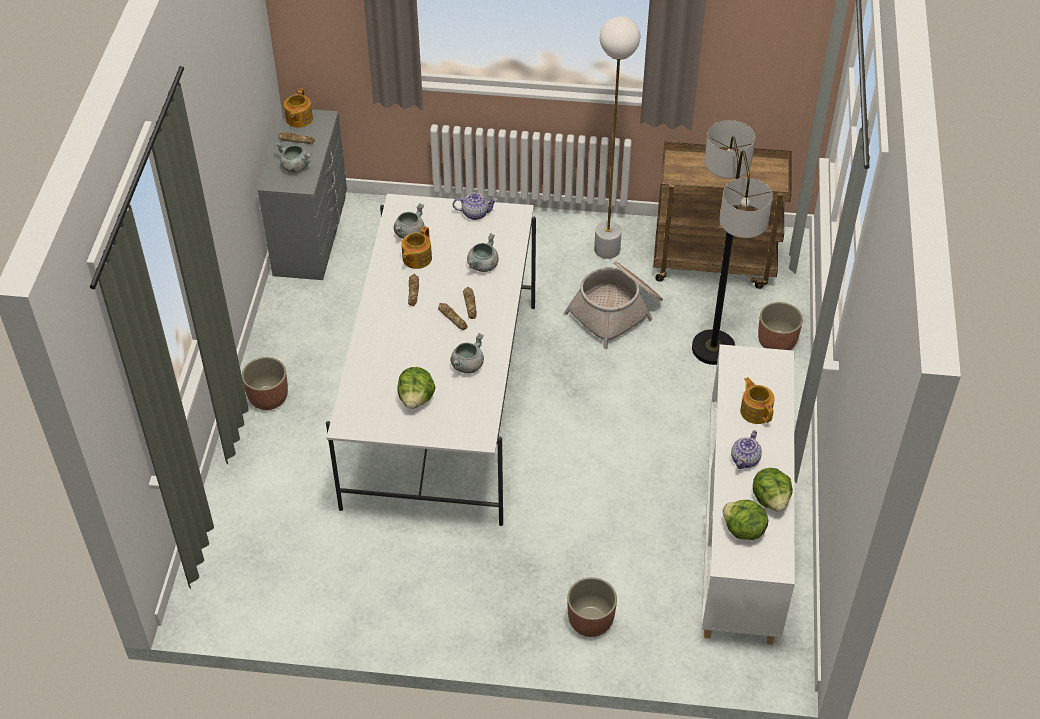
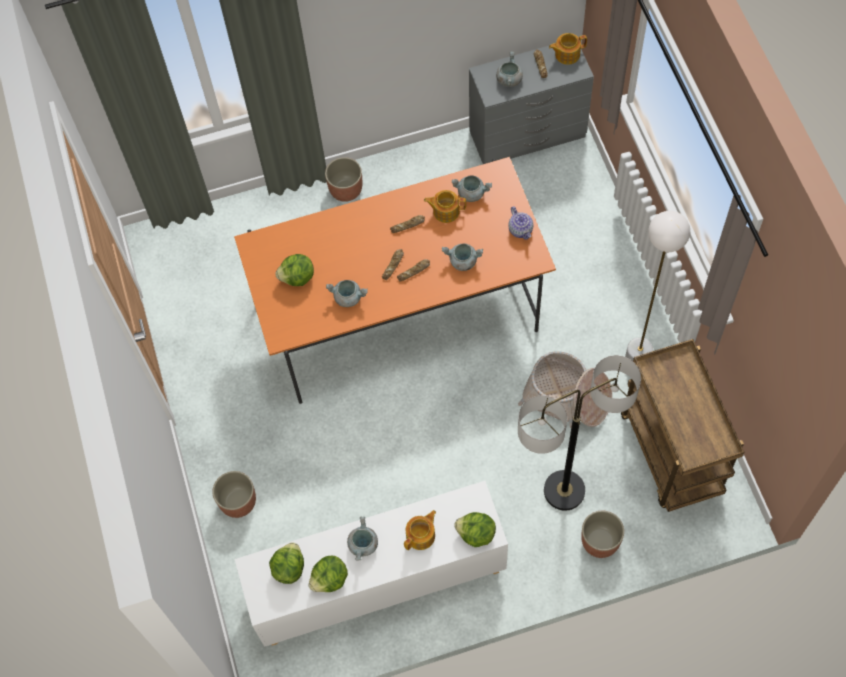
camera: 70 degrees right, 15 degrees up
(442, 402) = (399, 308): white dining table -> orange dining table
(745, 460) = (363, 545): teapot -> grey cooking pot
(773, 370) = (476, 534): none -> lettuce

